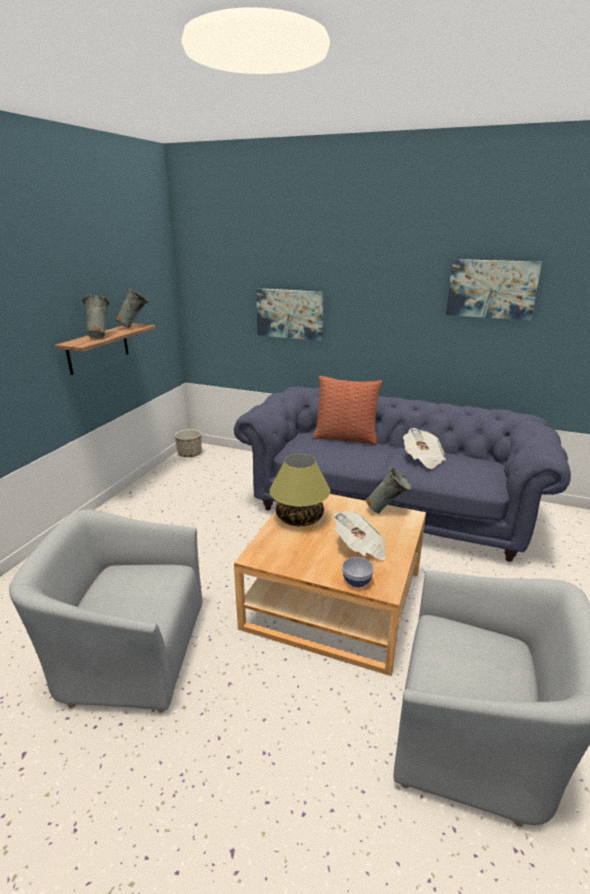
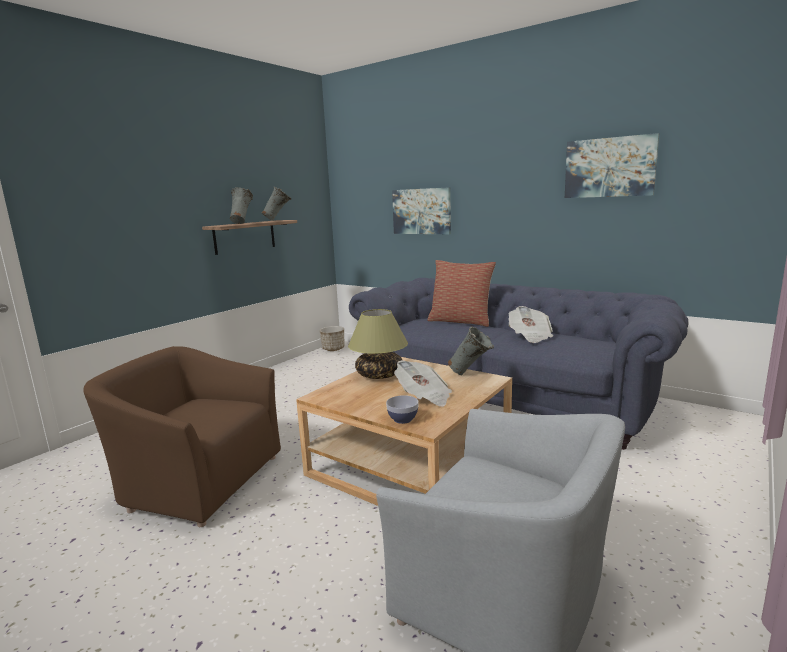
camera: 15 degrees right, 10 degrees down
(129, 652) = (199, 481): grey armchair -> brown armchair

